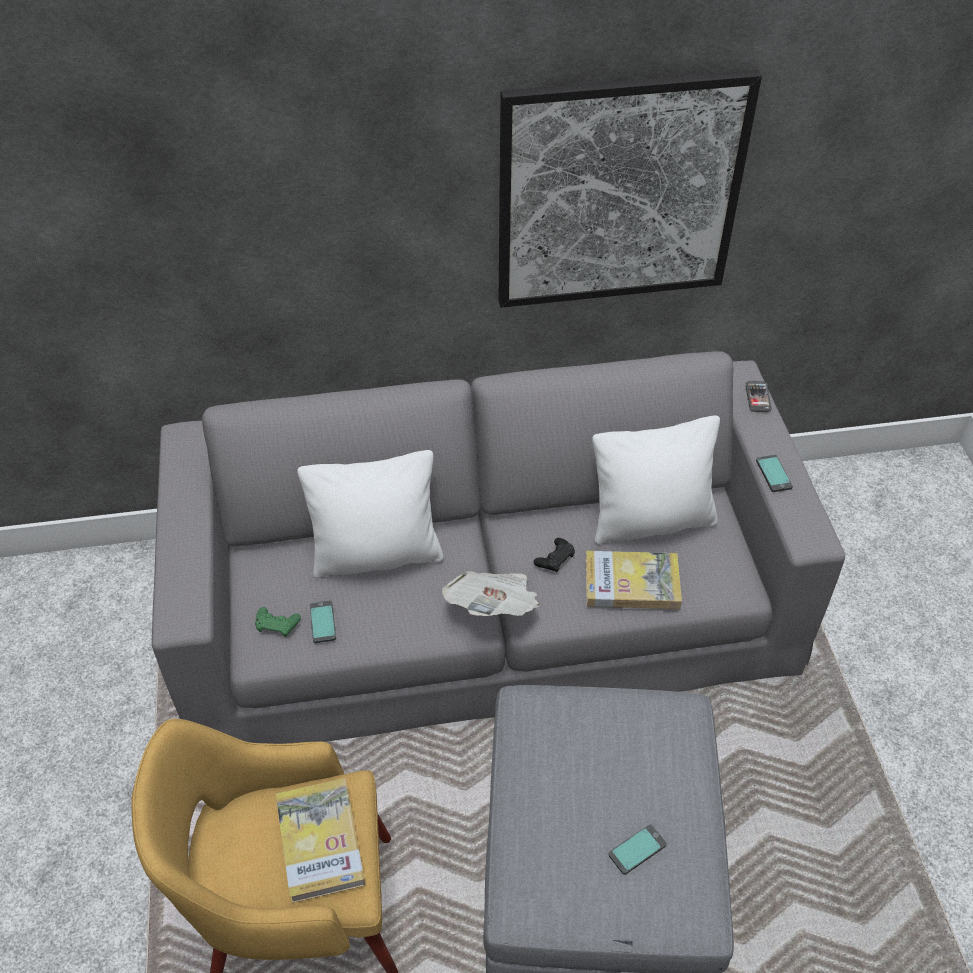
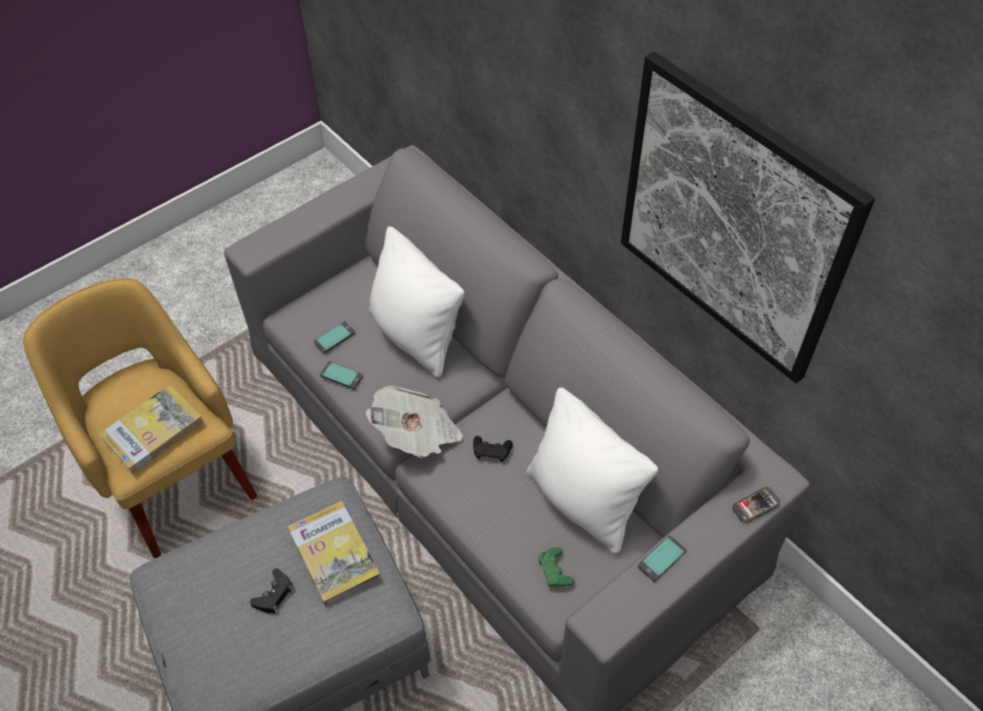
camera: 60 degrees right, 5 degrees up
(277, 624) = (317, 314): green game controller -> green game controller (555, 570)
(612, 799) = (274, 595): none -> black game controller
(631, 583) = (503, 517): book -> book (334, 555)
(637, 849) = (238, 632): phone -> phone (341, 375)

